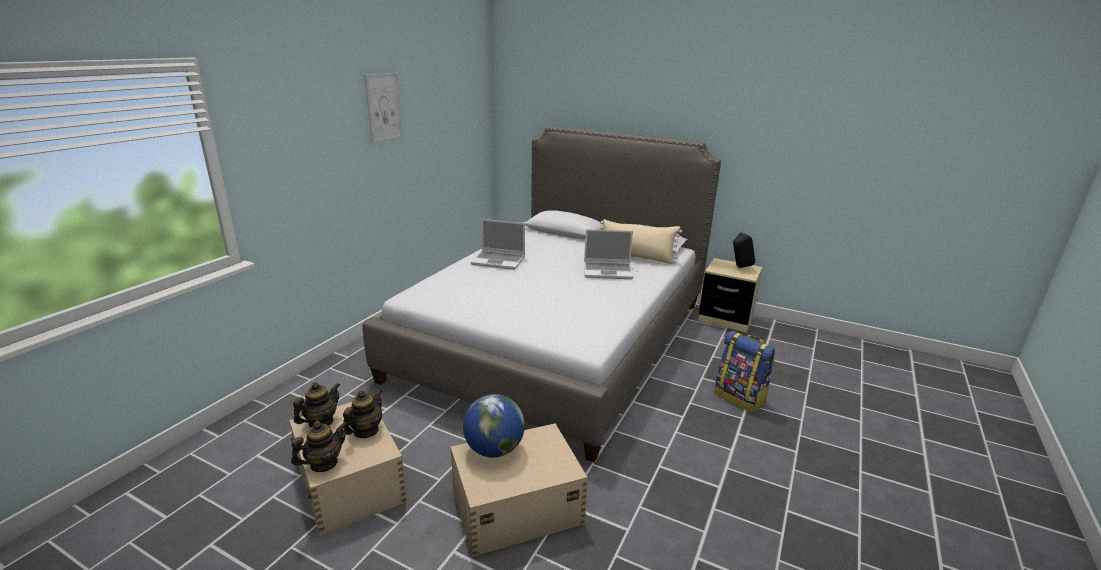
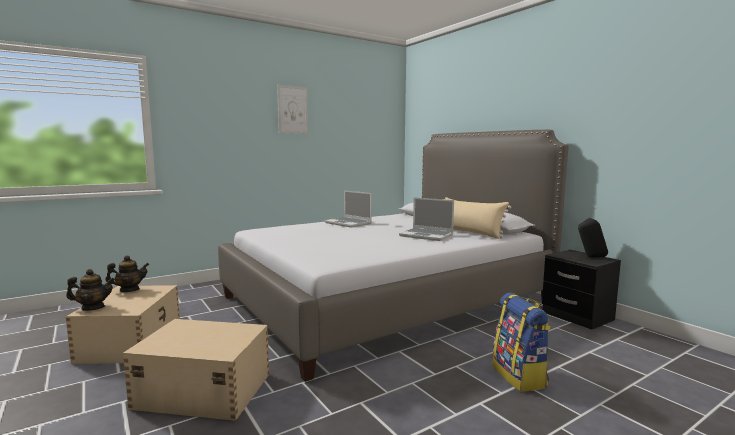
camera: 30 degrees right, 15 degrees down
(366, 431) = (143, 299): teapot -> none
(494, 449) = (197, 327): globe -> none
(725, 319) = (577, 316): beige nightstand -> black nightstand

